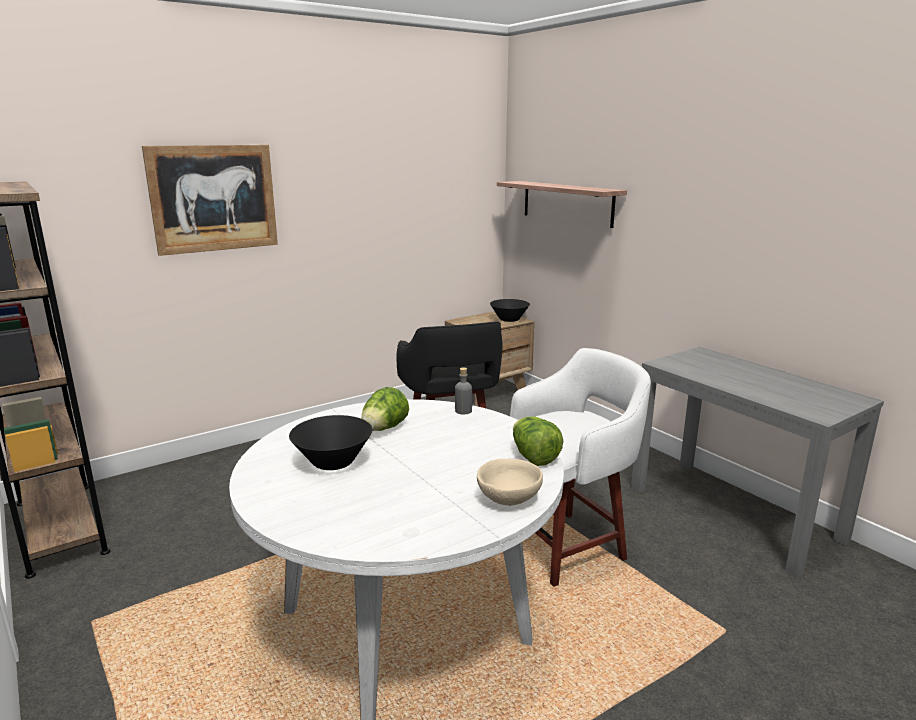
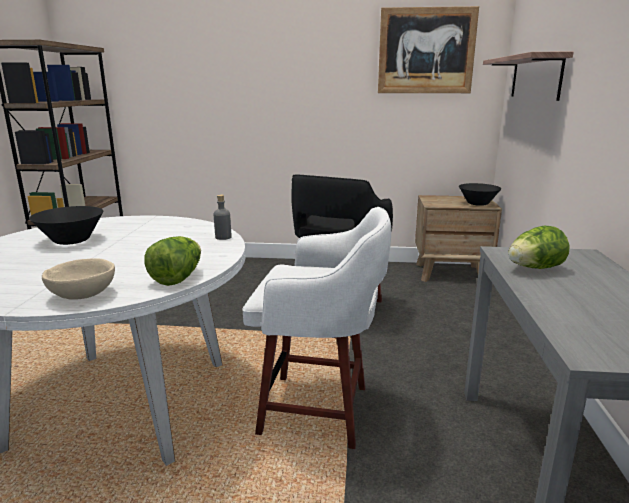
camera: 40 degrees right, 0 degrees up
(214, 198) = (219, 66): picture -> picture (426, 51)
(384, 429) = (147, 233): lettuce -> lettuce (534, 268)

